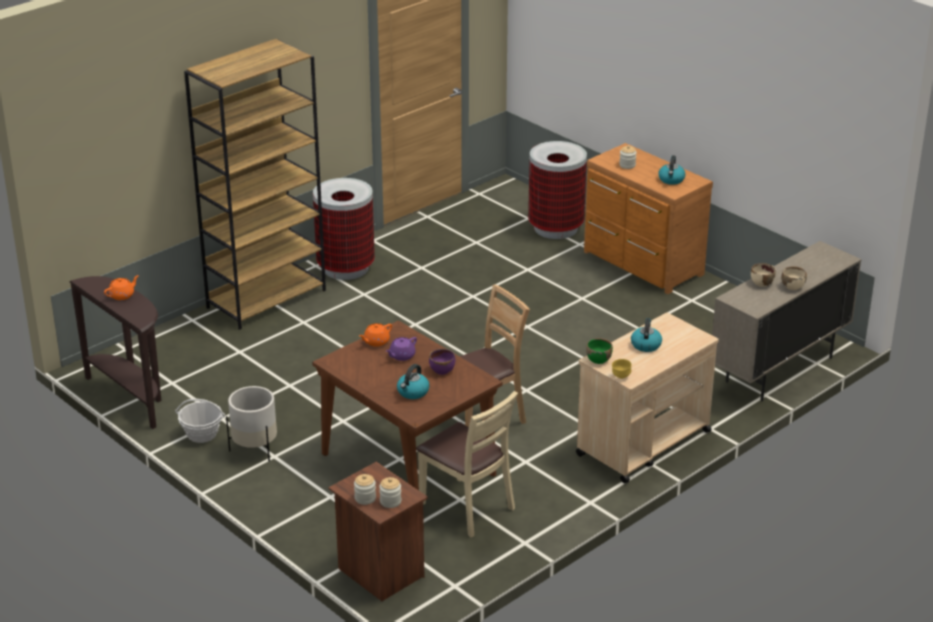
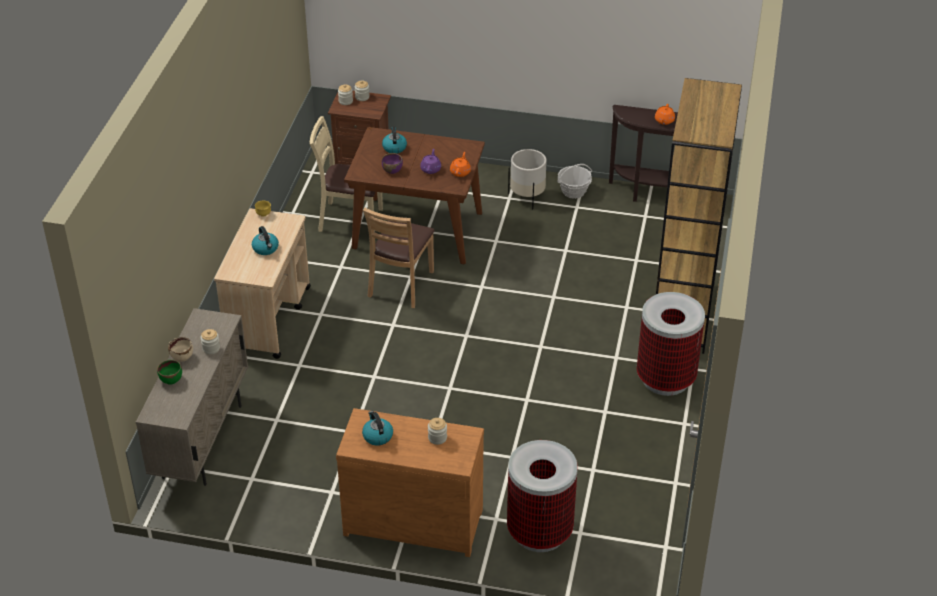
camera: 145 degrees right, 10 degrees up
(598, 359) = (290, 221): green bowl -> green bowl (171, 379)
(761, 283) = (211, 348): beige bowl -> jar

